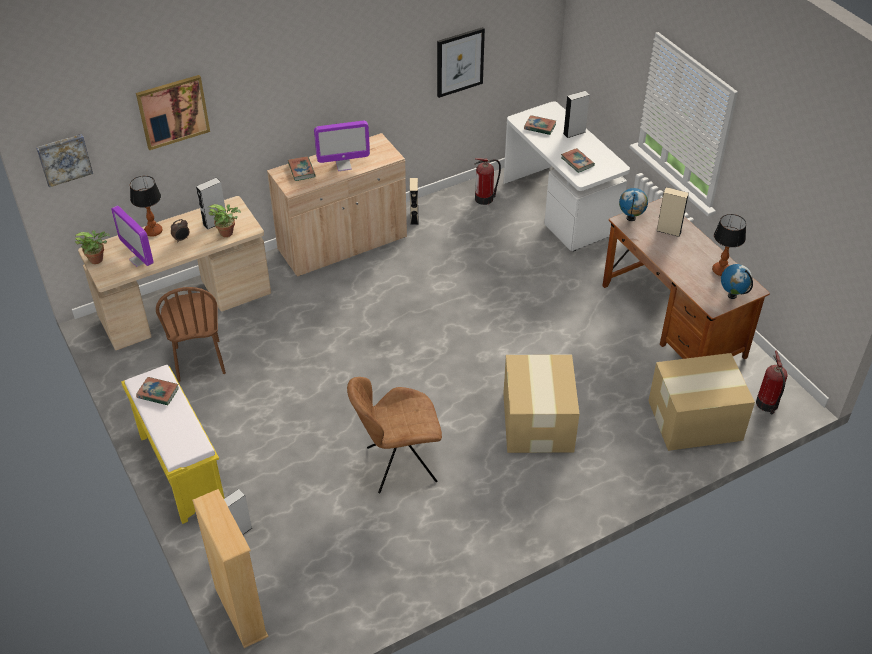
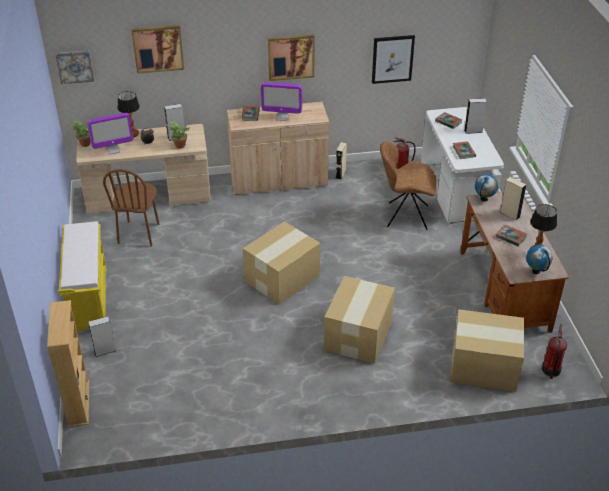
camera: 20 degrees right, 5 degrees down
(140, 260) = (113, 150): monitor -> monitor turned 90 degrees counterclockwise
(158, 393) = (81, 238): book -> book (511, 237)
(340, 85) = (291, 57): none -> picture
(398, 465) = (239, 337): brown chair -> brown chair (405, 216)
(413, 372) = (283, 278): none -> cardboard box

